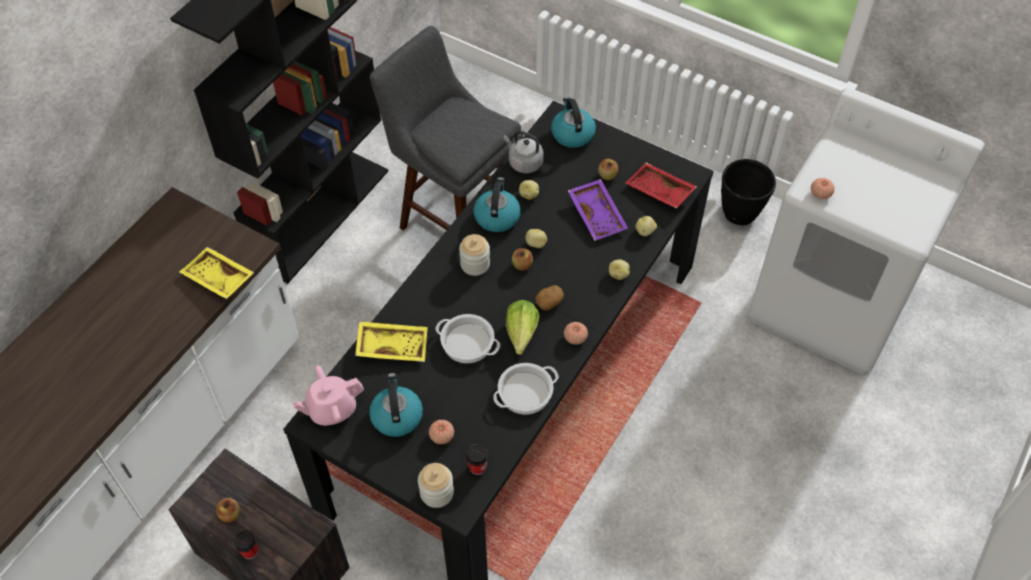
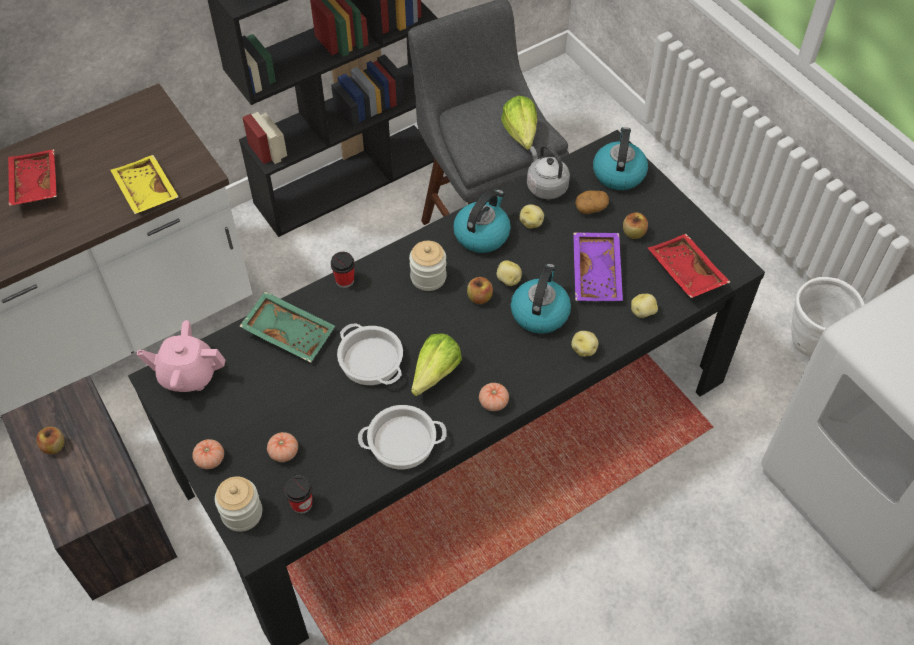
camera: 25 degrees right, 0 degrees up
(117, 308) = (33, 185): none -> red tray
(249, 551) = (50, 493): cup -> cup (344, 280)
(392, 345) = (290, 332): yellow tray -> green tray
(396, 416) = (249, 410): kettle -> kettle (539, 312)
(484, 132) = (520, 138): none -> lettuce
(549, 302) = (486, 350): potato -> potato (591, 207)
(740, 215) = (812, 344): black planter -> white planter
(820, 193) = (872, 343): tomato -> tomato (210, 459)

